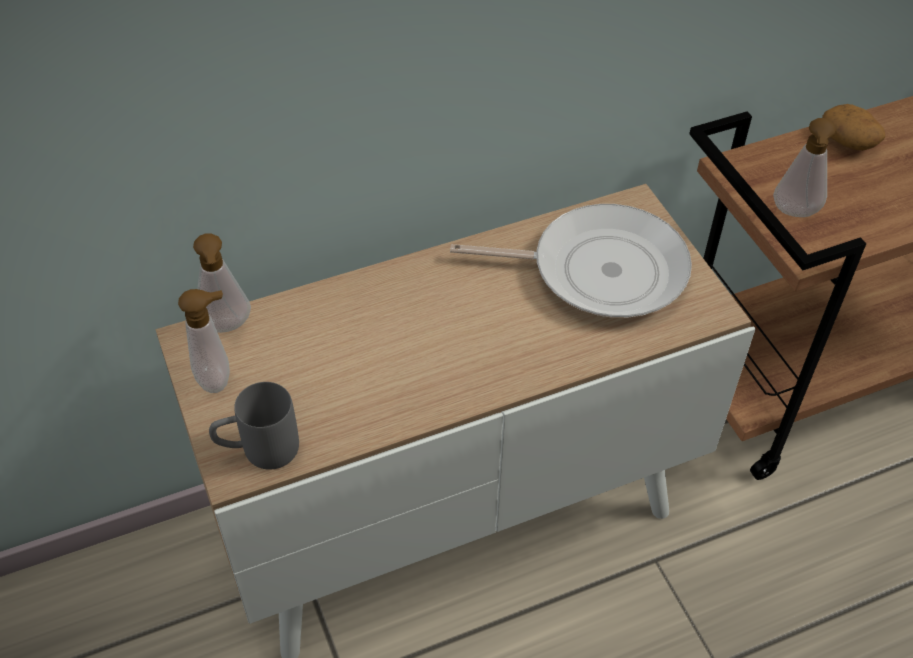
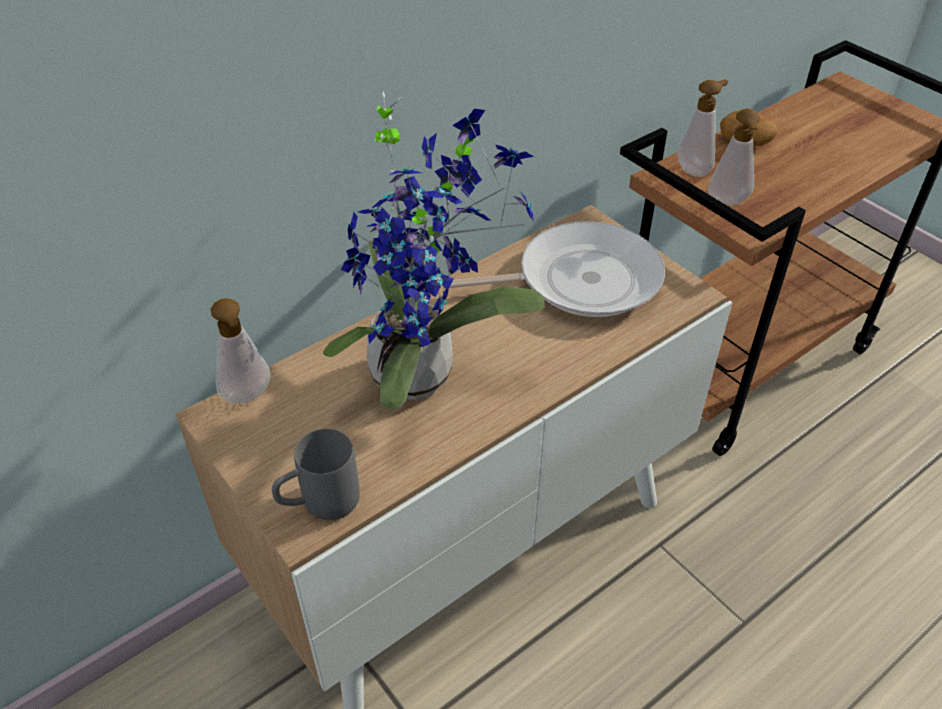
camera: 15 degrees left, 5 degrees down
(218, 378) = (255, 445): soap dispenser -> soap dispenser (695, 170)
(401, 337) = (422, 371): none -> potted plant

